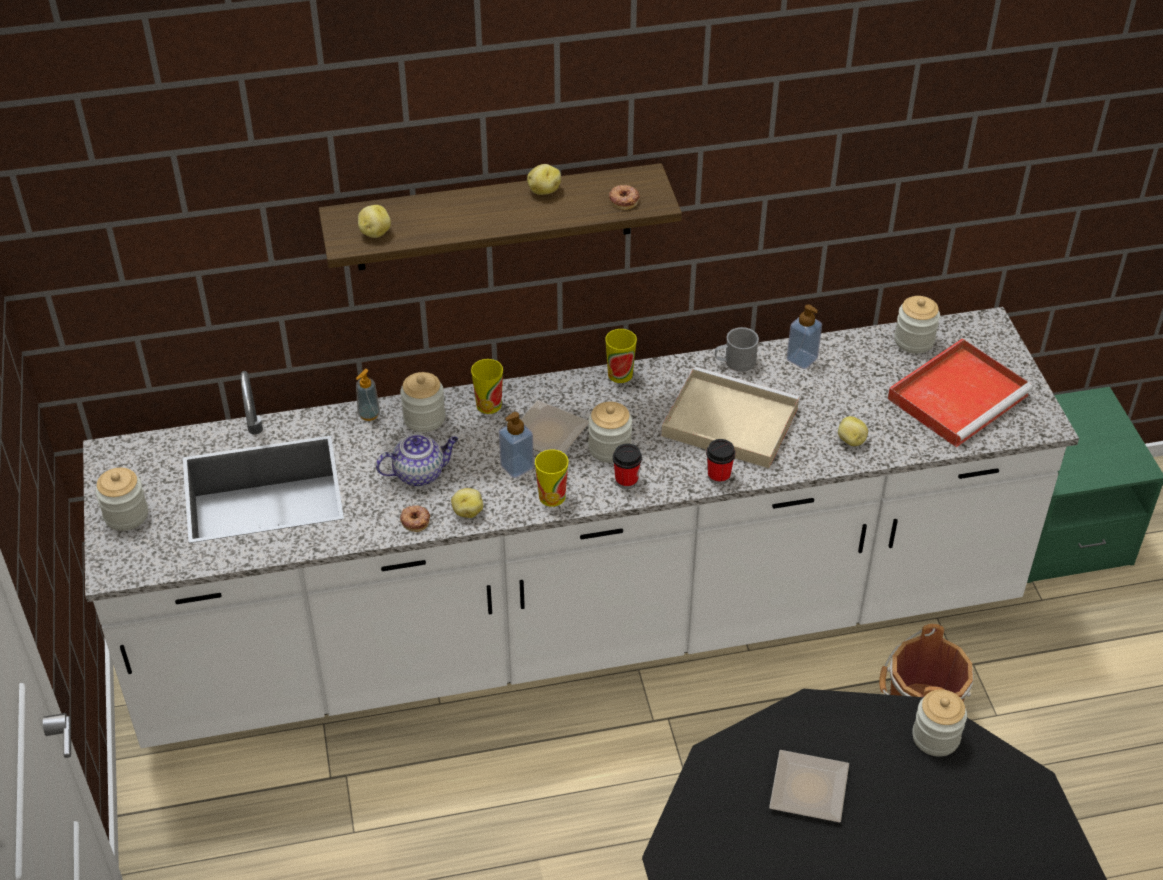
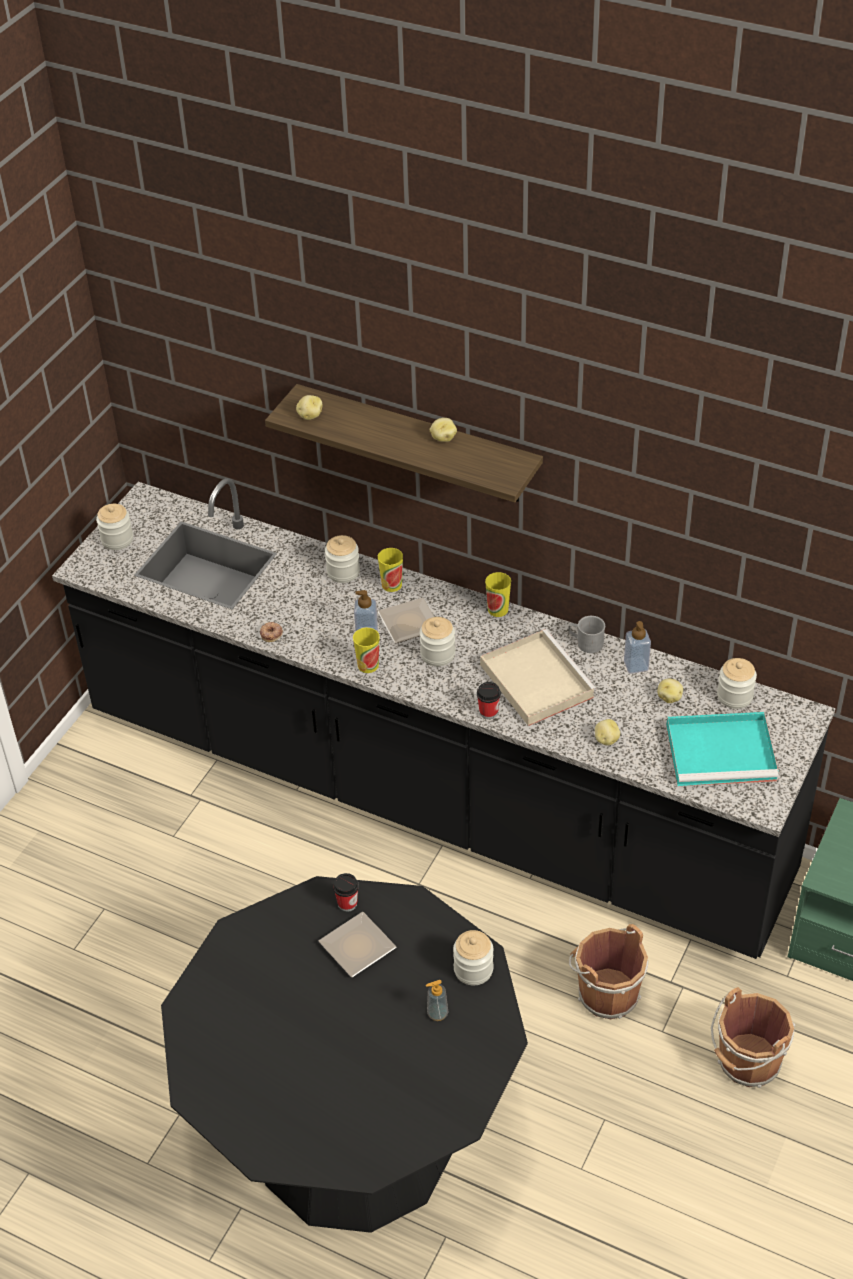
camera: 40 degrees right, 0 degrees up
(369, 414) = (313, 551): soap dispenser -> soap dispenser (437, 1013)
(420, 473) = (304, 606): teapot -> none
(467, 511) = (307, 645): potato -> potato (669, 697)
(581, 627) = (432, 795): white counter -> black counter
(624, 200) = (487, 469): donut -> none
(626, 480) = (425, 681): cup -> cup (347, 903)
(959, 395) = (723, 752): red tray -> turquoise tray
(1088, 696) = (747, 1063): none -> brown bucket

